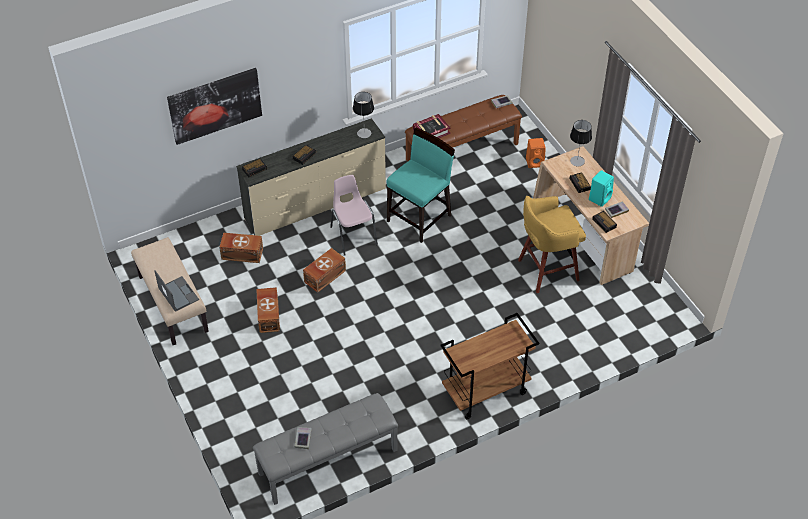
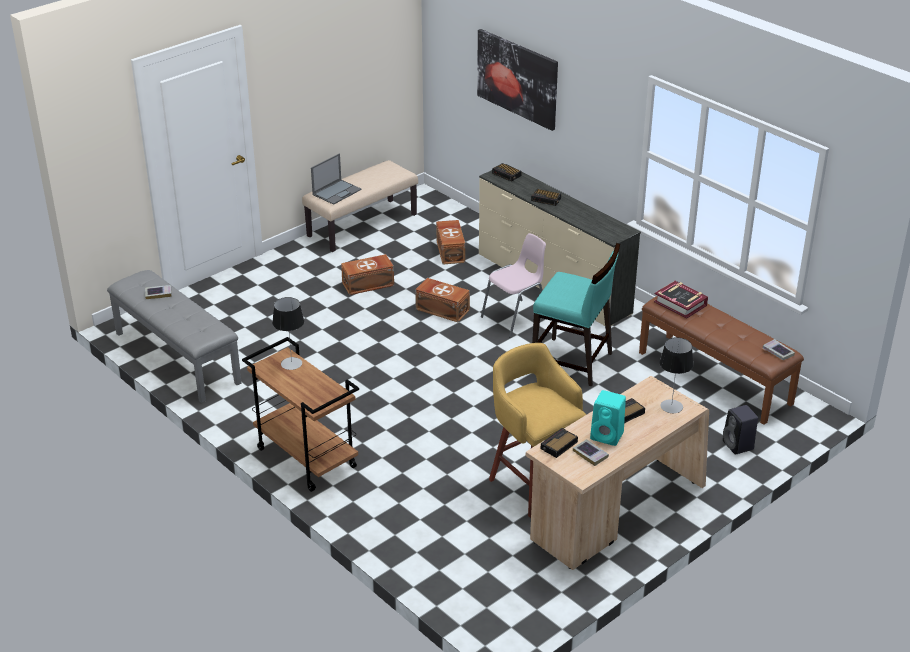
camera: 75 degrees right, 15 degrees down
(364, 133) = (609, 230): table lamp -> table lamp (291, 363)
(535, 162) = (738, 446): orange speaker -> black speaker

